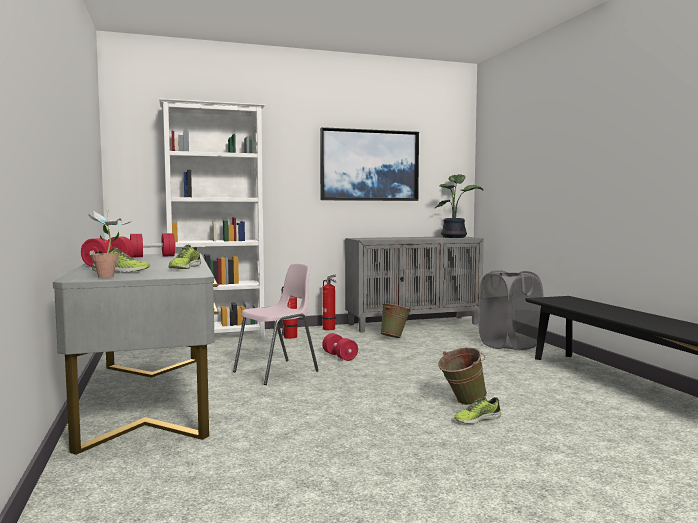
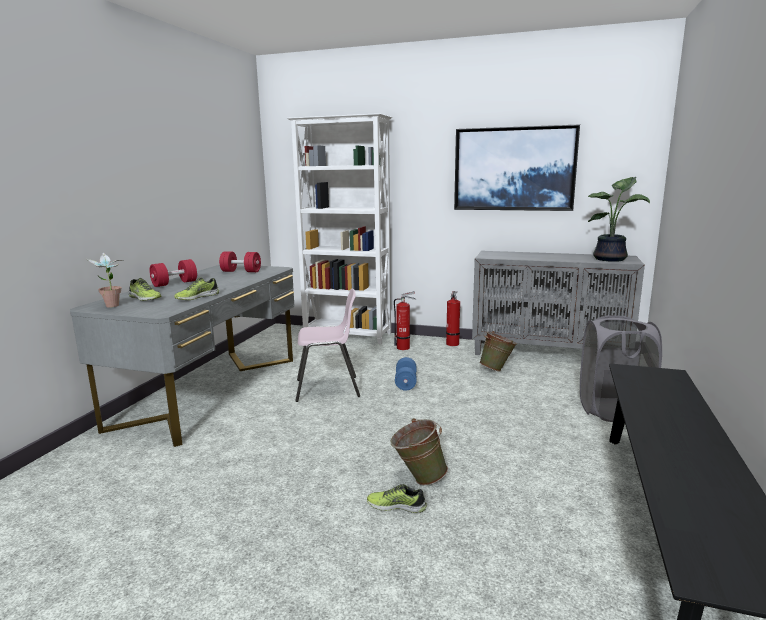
camera: 35 degrees right, 10 degrees up
(340, 356) = (406, 383): red dumbbell -> blue dumbbell

